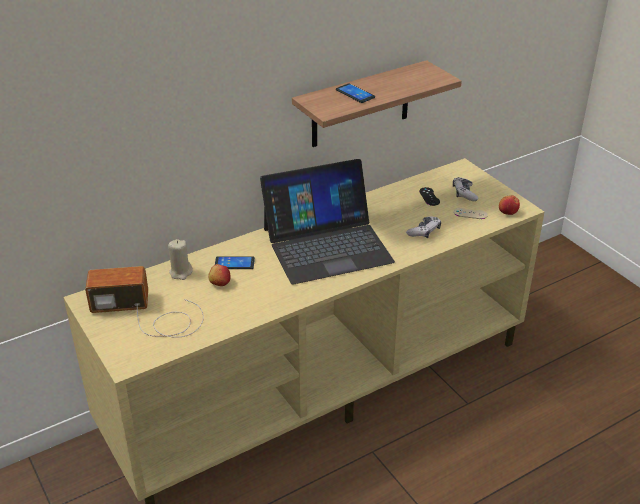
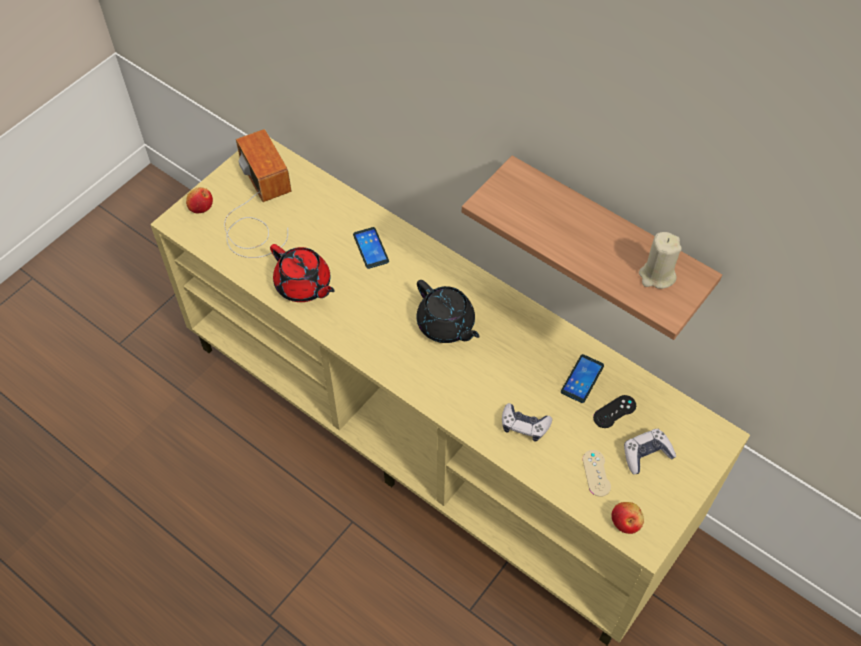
camera: 70 degrees right, 20 degrees up
(181, 272) = (335, 207): beige candle -> beige candle (656, 275)
(220, 283) = (330, 248): apple -> apple (201, 207)
(248, 304) = (304, 285): none -> red teapot
(326, 244) = (446, 325): laptop -> black teapot
(355, 94) = (556, 217): phone -> phone (582, 379)

